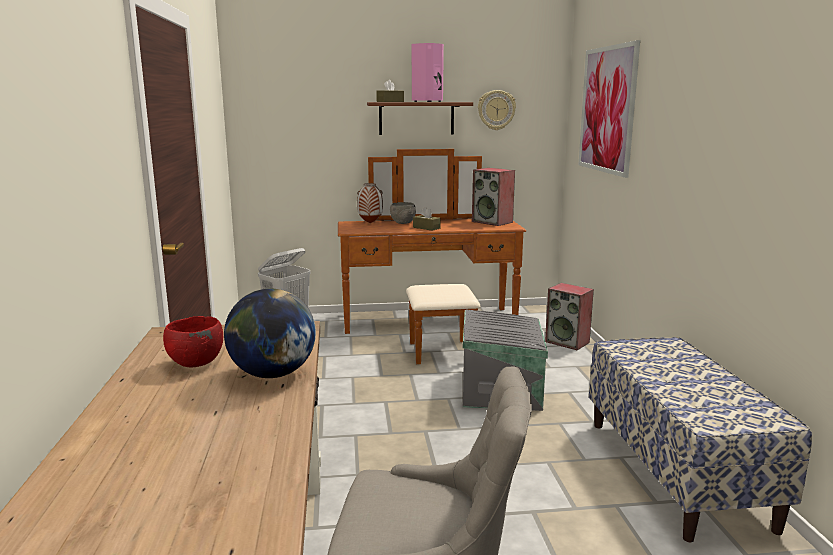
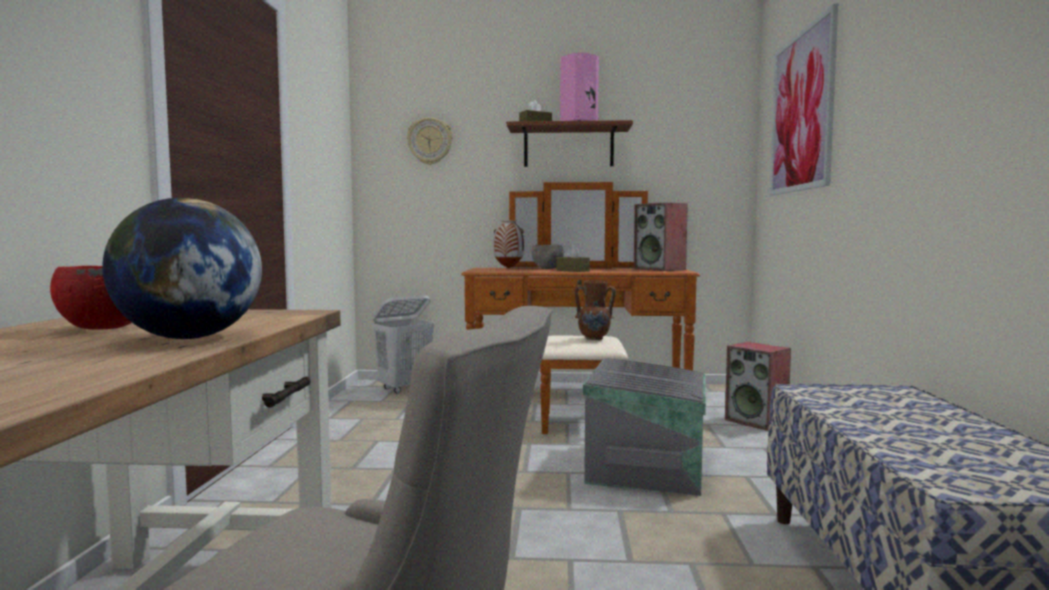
camera: 10 degrees right, 10 degrees down
(452, 290) = (594, 339): none -> brown vase
(496, 110) = (666, 137): wall clock -> wall clock (430, 141)

